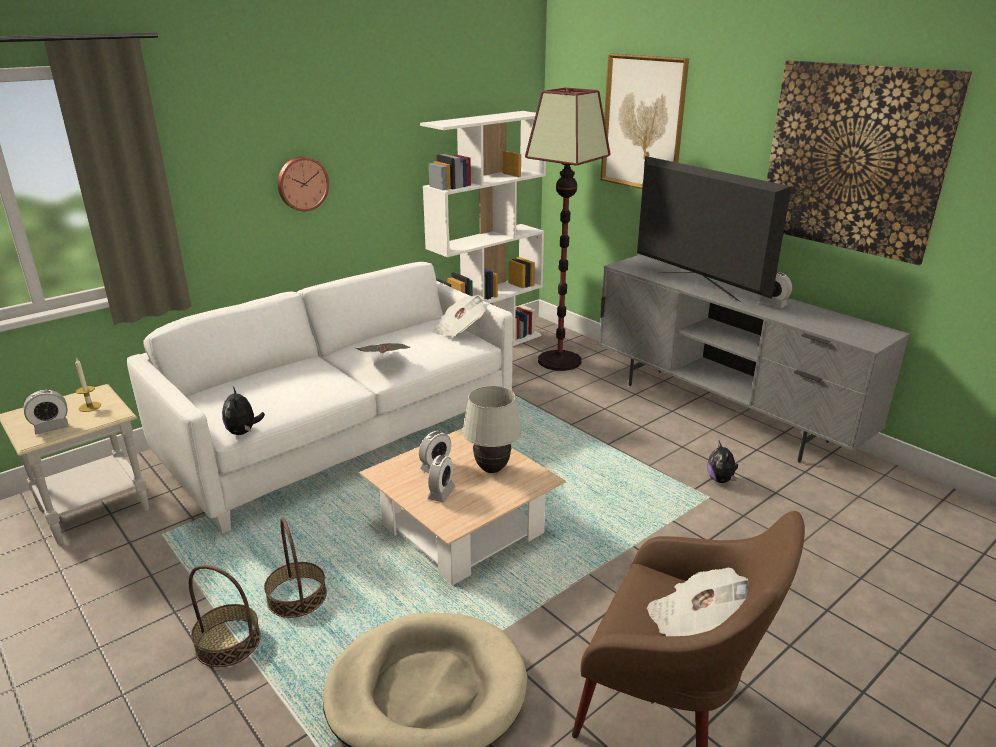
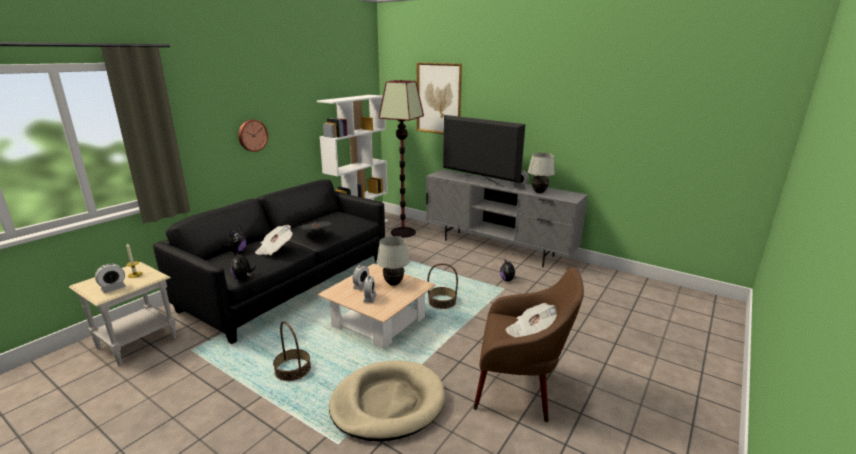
camera: 15 degrees left, 5 degrees down
(228, 643) = (258, 400): basket -> basket (442, 302)
(250, 381) = (237, 251): none -> plush toy
(344, 437) = (290, 284): white sofa -> black sofa
(459, 329) = (352, 214): newspaper -> newspaper (274, 249)
(807, 320) = (539, 192): none -> white table lamp
(854, 159) = (551, 110): picture -> none

